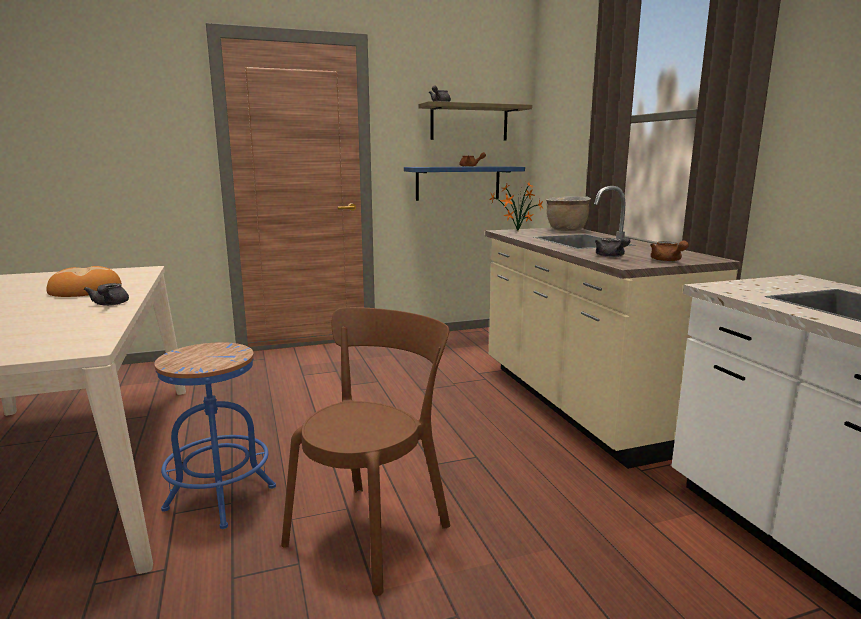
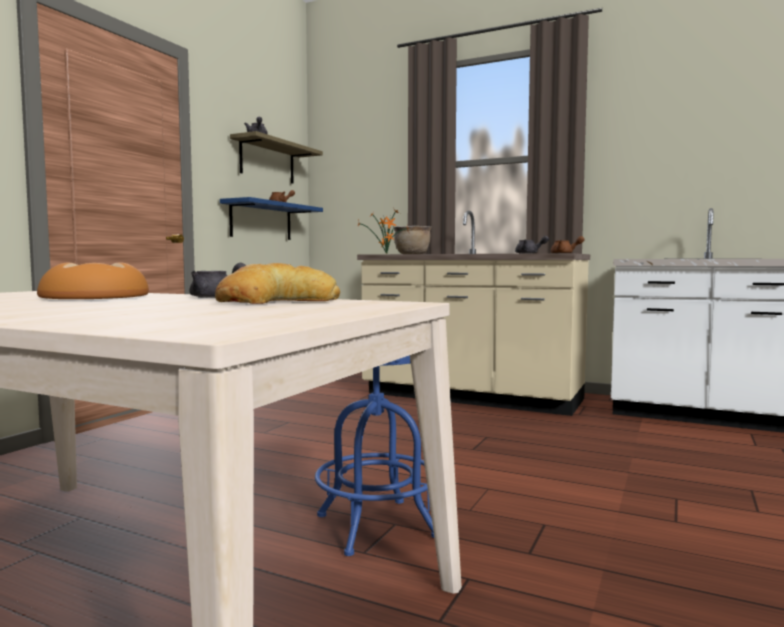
camera: 45 degrees left, 10 degrees down
(73, 323) = (276, 301): none -> bread
(372, 530) = (535, 490): brown chair -> none

